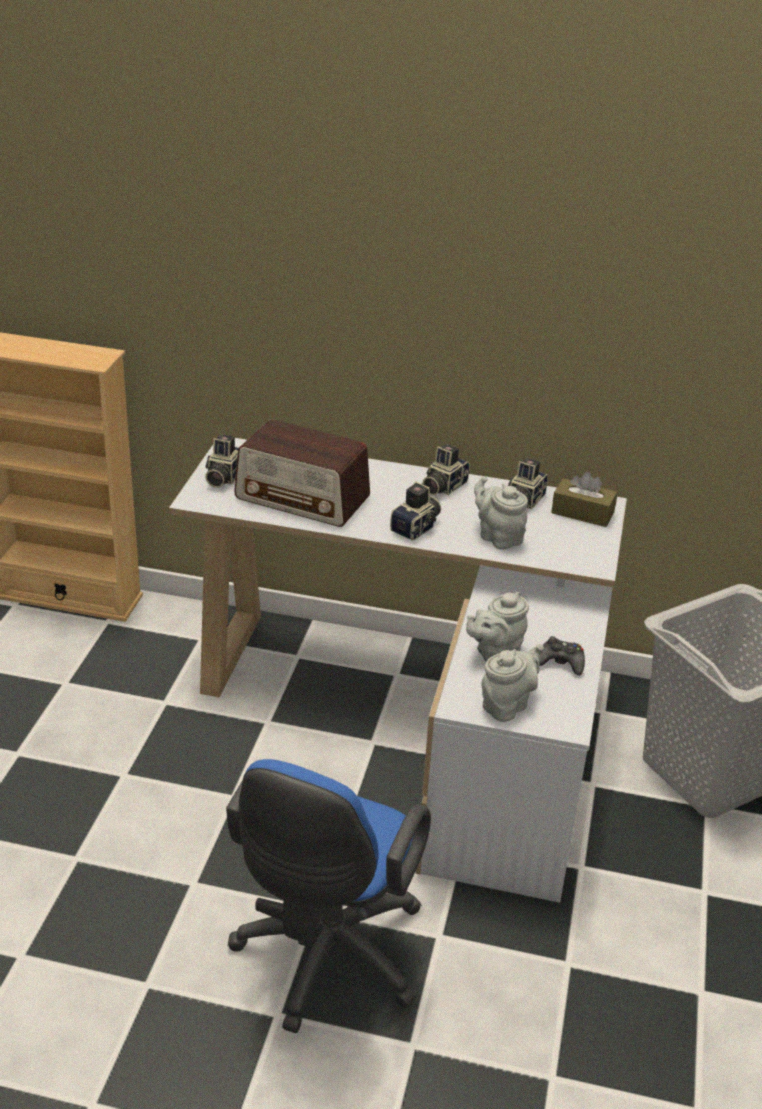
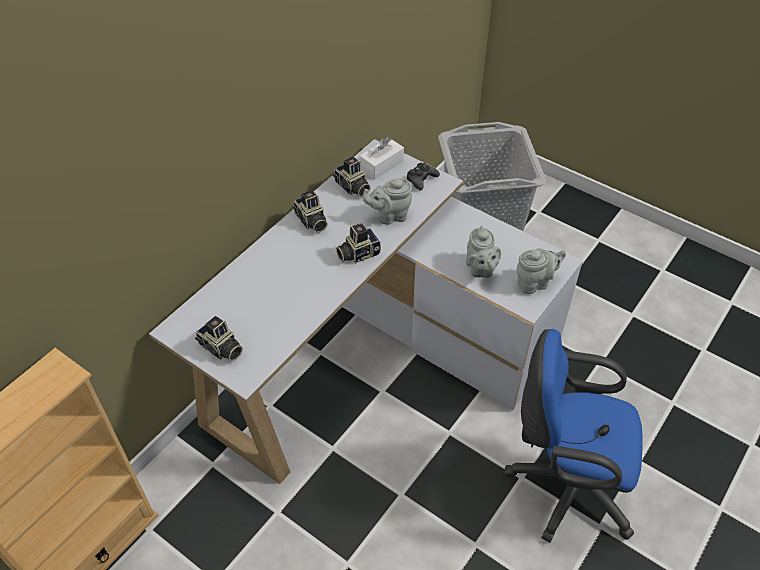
camera: 65 degrees left, 15 degrees up
(303, 498) = (282, 306): radio -> none
(325, 960) = (564, 485): blue office chair -> blue office chair turned 150 degrees clockwise
(417, 528) = (357, 253): camera -> camera turned 90 degrees counterclockwise
(507, 705) = (535, 283): grey teapot -> grey teapot turned 90 degrees clockwise
(560, 662) = (502, 242): black game controller -> black game controller (421, 179)
(582, 513) = (381, 165): brown tissue box -> white tissue box

